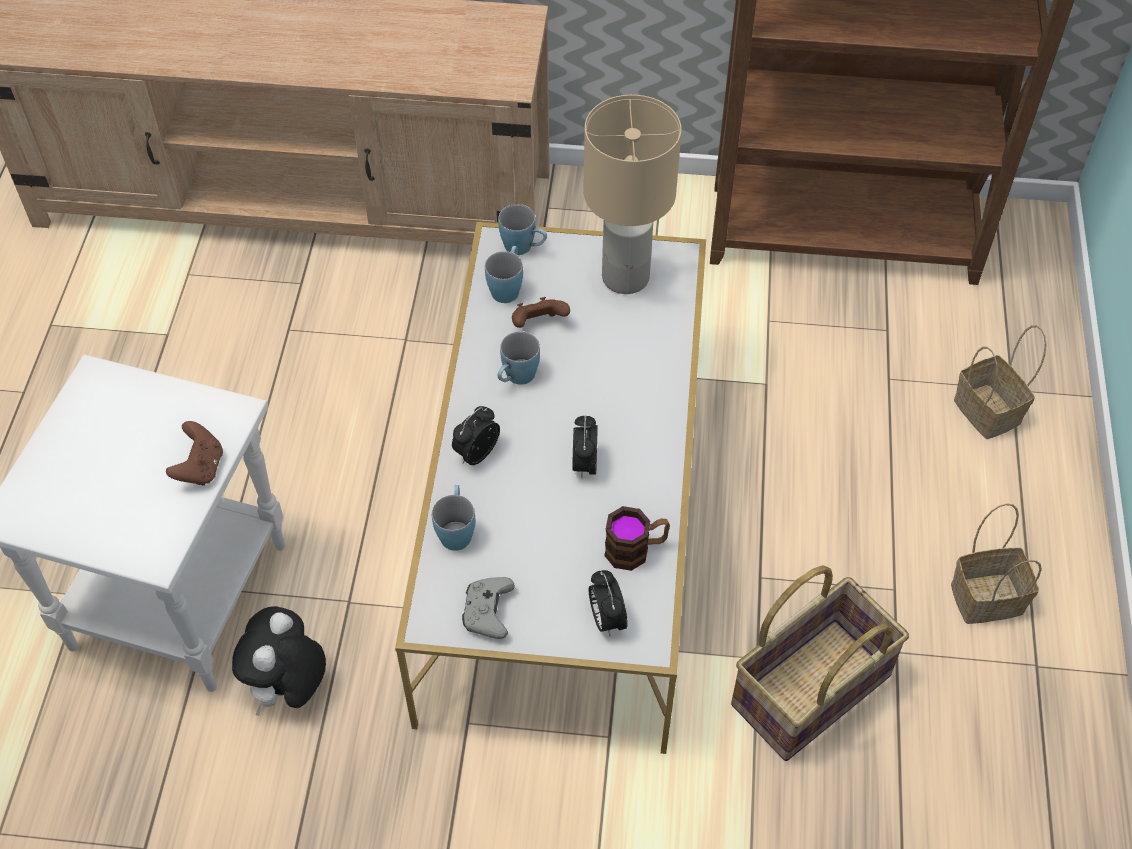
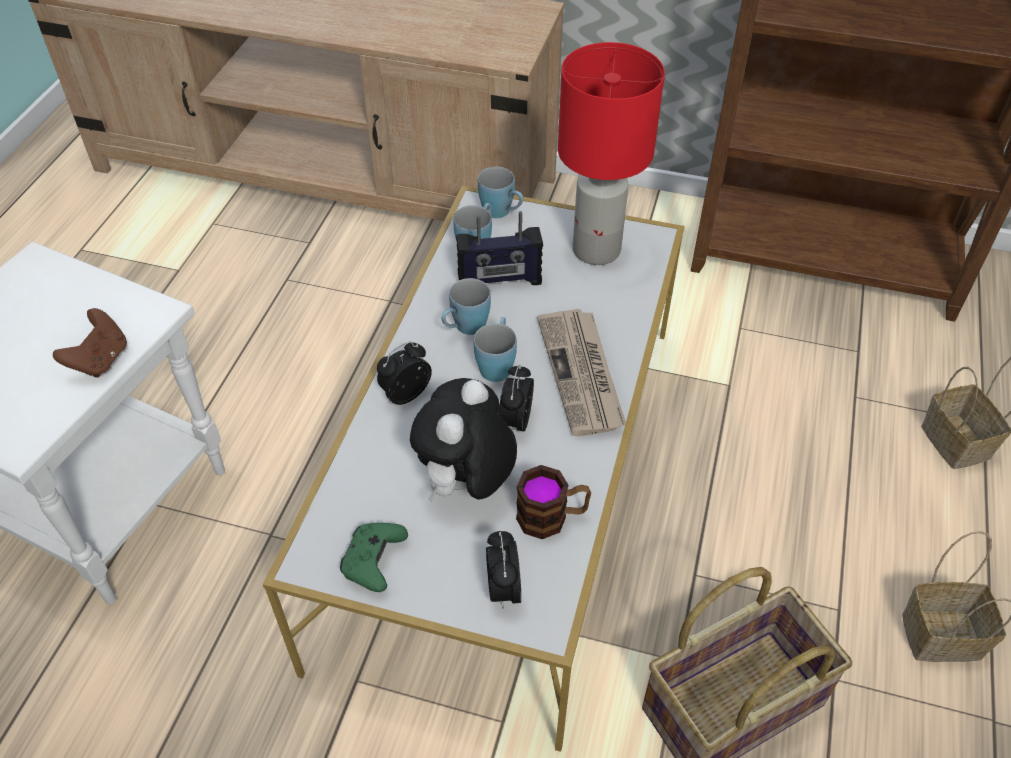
camera: 10 degrees right, 5 degrees down
(288, 688) = (185, 613): plush toy -> plush toy (466, 484)
(456, 529) = (363, 468): blue mug -> blue mug (497, 363)
(488, 613) = (373, 561): grey game controller -> green game controller
(538, 324) = (499, 281): brown game controller -> radio
(626, 278) = (597, 251): beige table lamp -> red table lamp
(636, 410) = (582, 374): none -> newspaper

